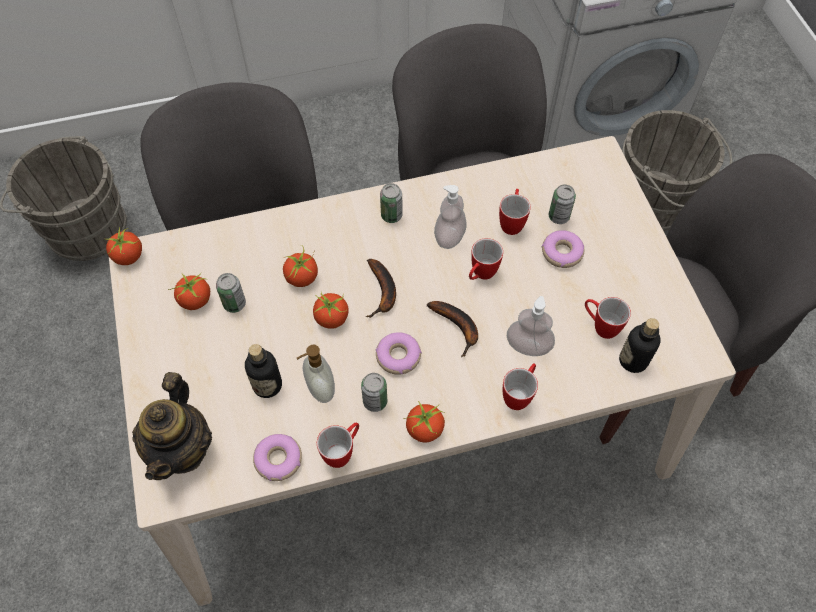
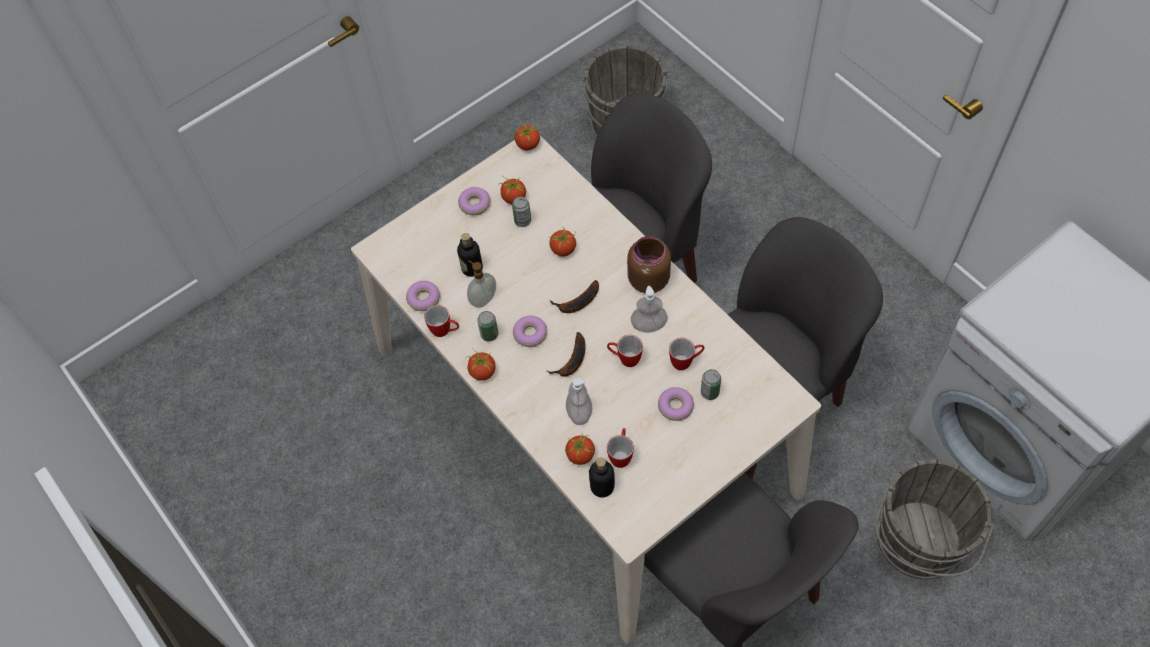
camera: 70 degrees right, 0 degrees up
(174, 346) = (474, 204): none -> donut
(182, 449) = (408, 244): teapot -> none
(332, 319) = (540, 282): tomato -> tomato (580, 455)
(391, 215) = (647, 280): can -> brown jar
(519, 394) = (536, 420): mug -> none

